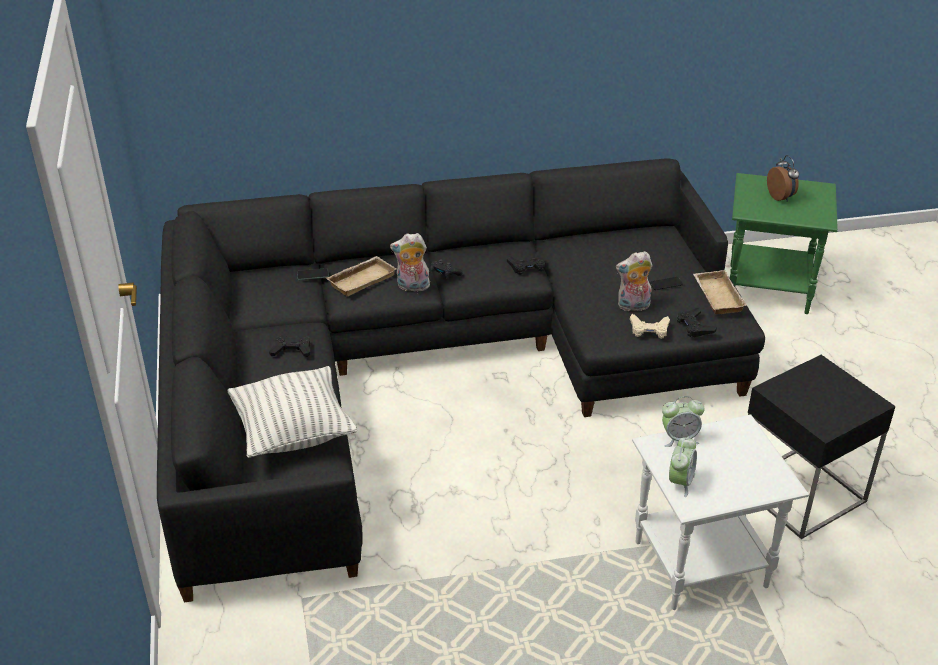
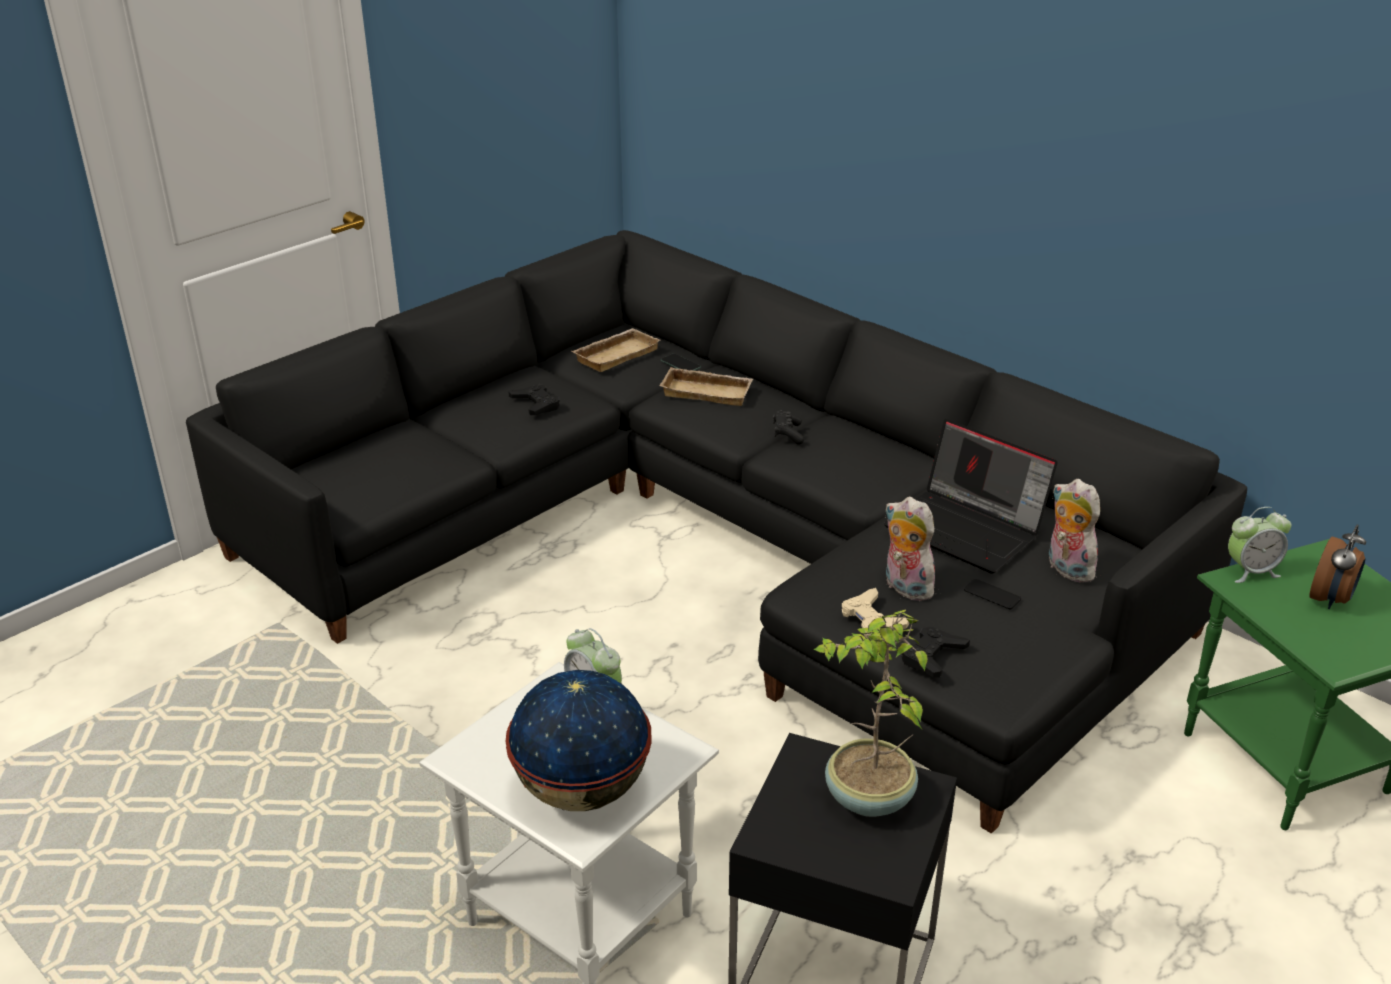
camera: 55 degrees right, 5 degrees down
(293, 432) = (403, 459): pillow -> none
(412, 287) = (737, 426): plush toy -> plush toy (1066, 569)
(527, 266) = (881, 479): black game controller -> none
(604, 263) = (967, 529): none -> laptop
(680, 482) = (499, 731): alarm clock -> alarm clock (1251, 571)
(716, 296) = (1029, 650): beige tray -> beige tray (615, 354)
(752, 471) = (583, 791): none -> globe
(818, 386) = (867, 799): none -> potted plant

